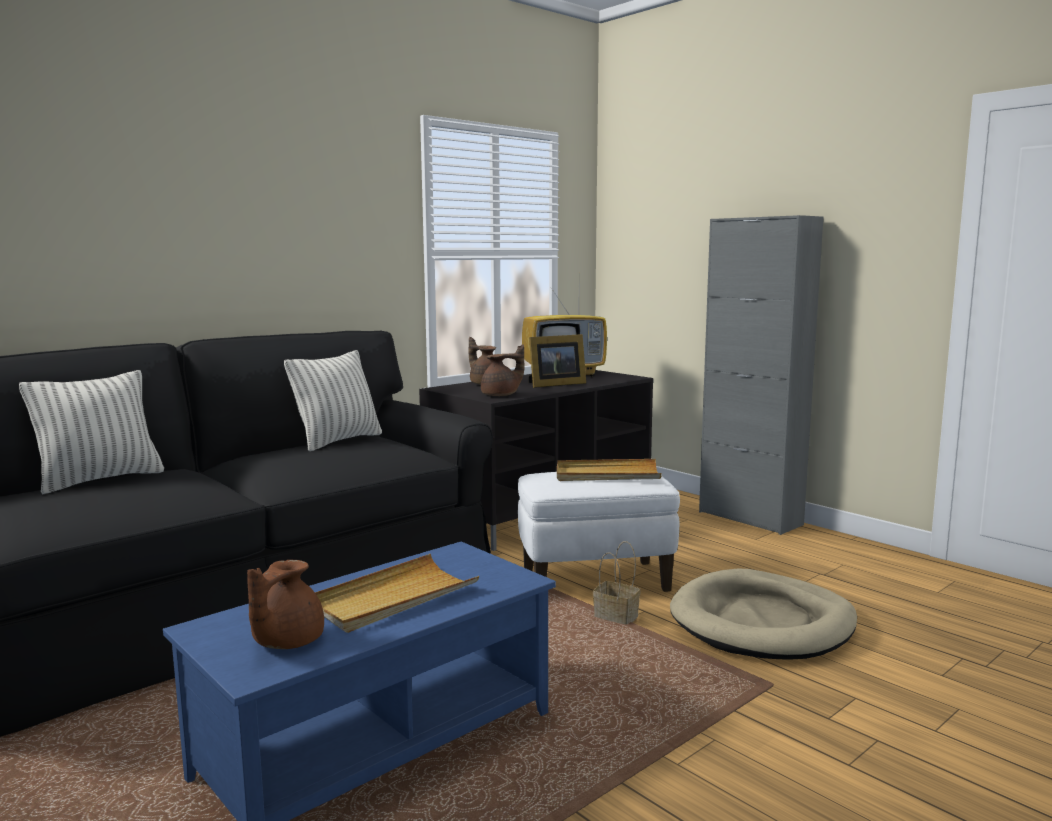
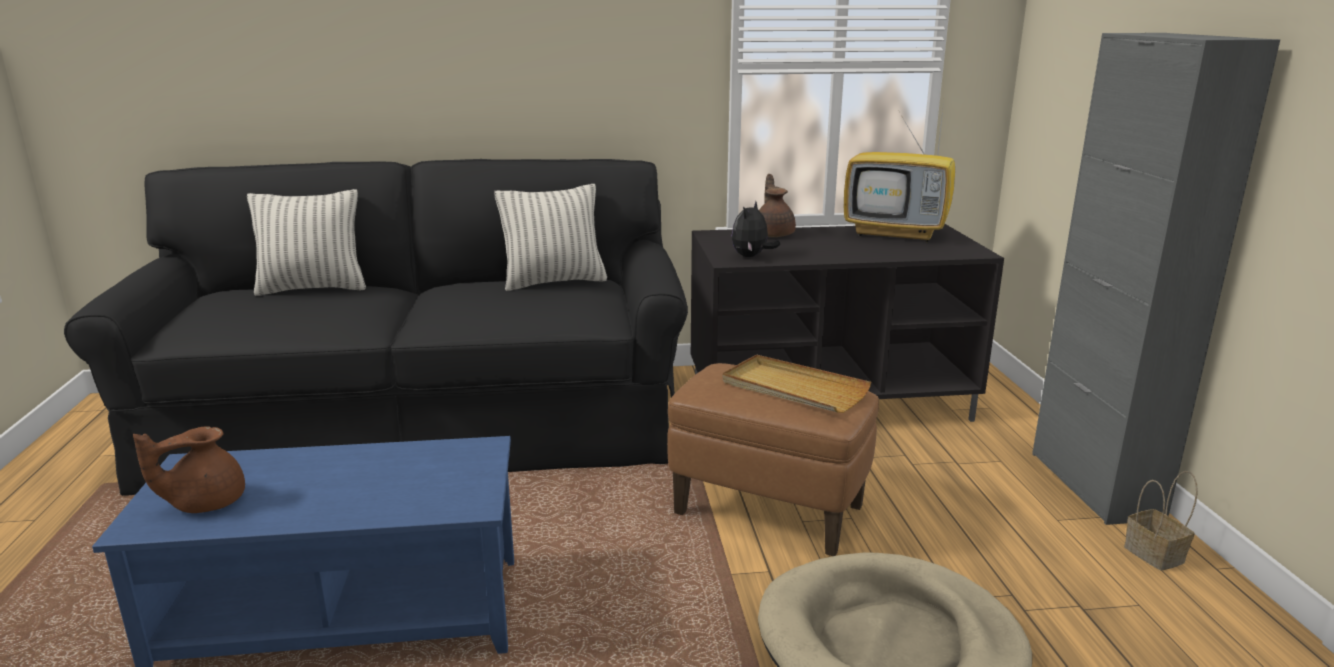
camera: 35 degrees right, 10 degrees up
(392, 598) = (344, 485): beige tray -> none
(501, 395) = (751, 256): brown teapot -> plush toy
(554, 384) = (848, 249): picture frame -> none
(596, 580) = (769, 510): white ottoman -> brown ottoman
(617, 616) = (730, 567): basket -> basket (1156, 555)

